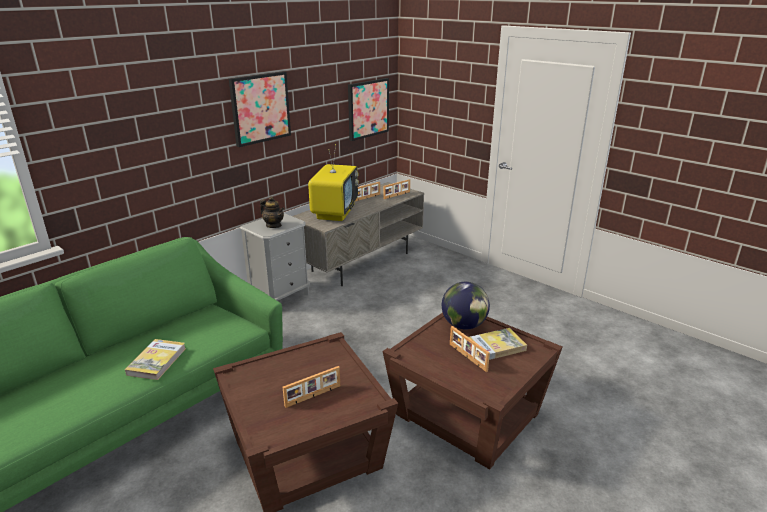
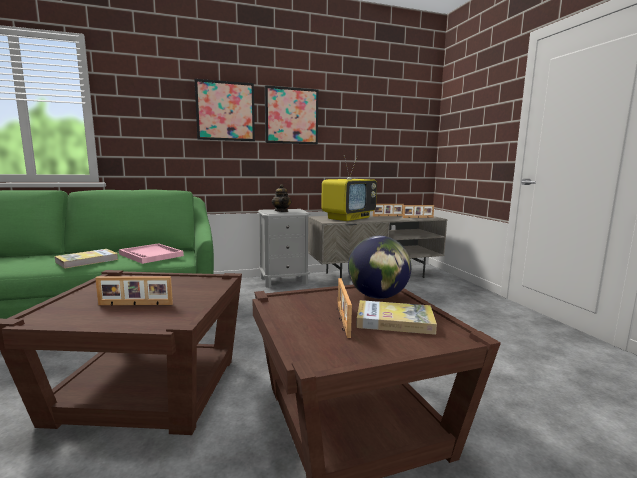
camera: 30 degrees right, 15 degrees down
(207, 330) = (151, 255): none -> pink tray
(368, 108) = (403, 140): picture -> picture (225, 111)

